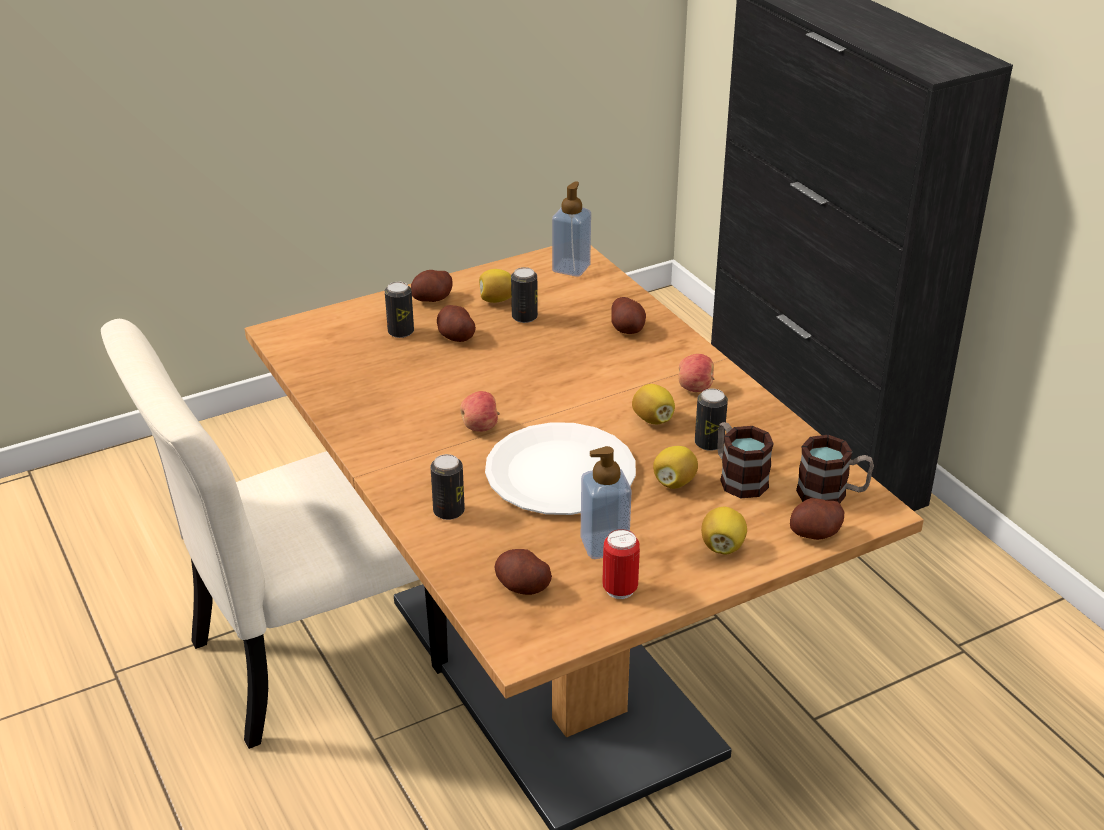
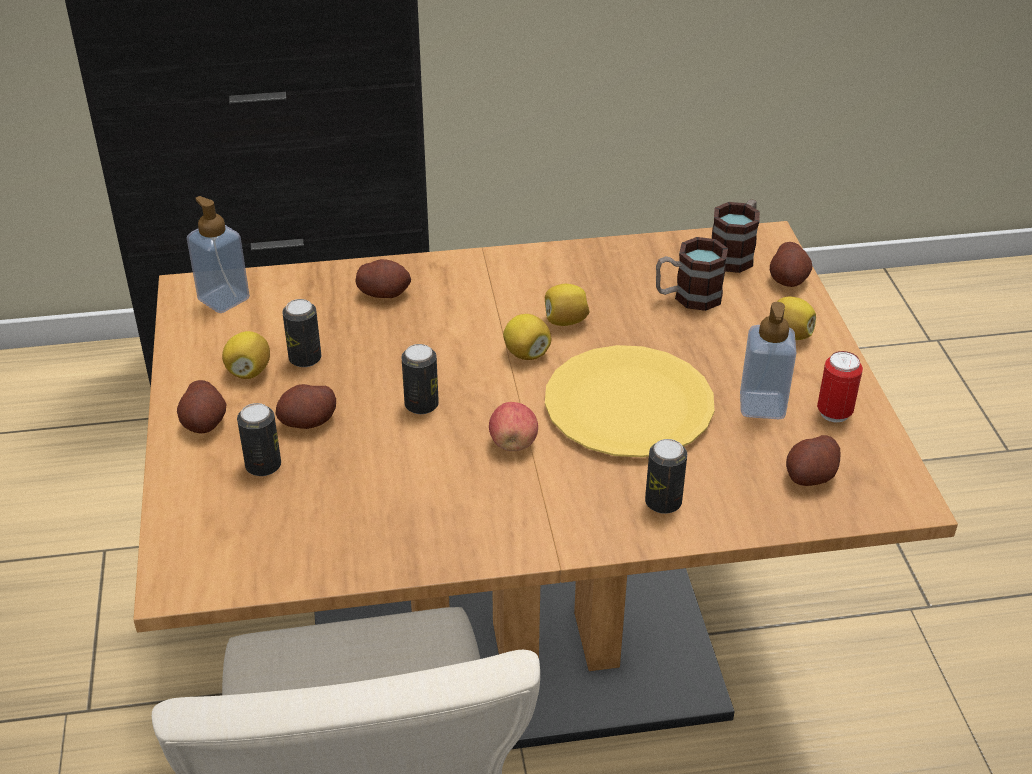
camera: 70 degrees left, 5 degrees up
(560, 473) = (629, 405): white plate -> yellow plate
(674, 482) = (678, 336): lemon -> lemon (526, 353)
(695, 388) = (525, 280): apple -> none
(709, 443) = (624, 298): can -> can (421, 405)

